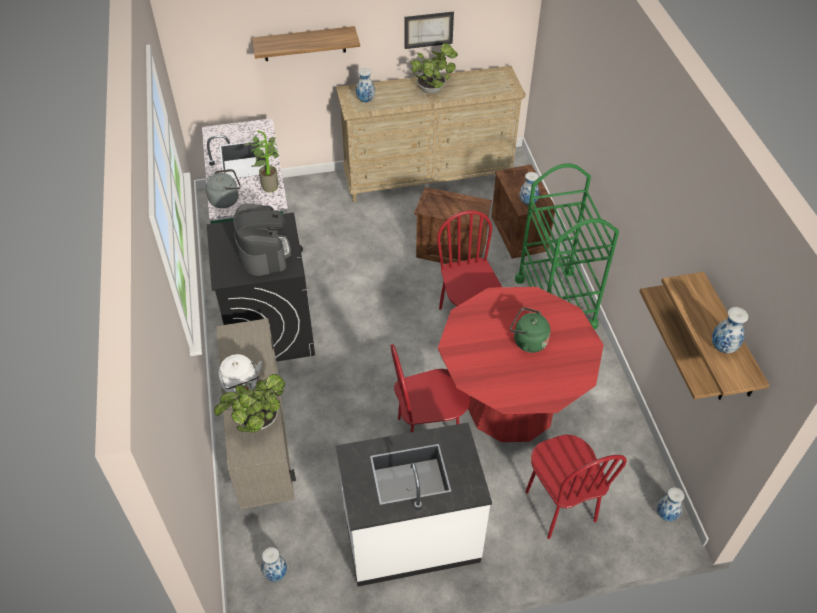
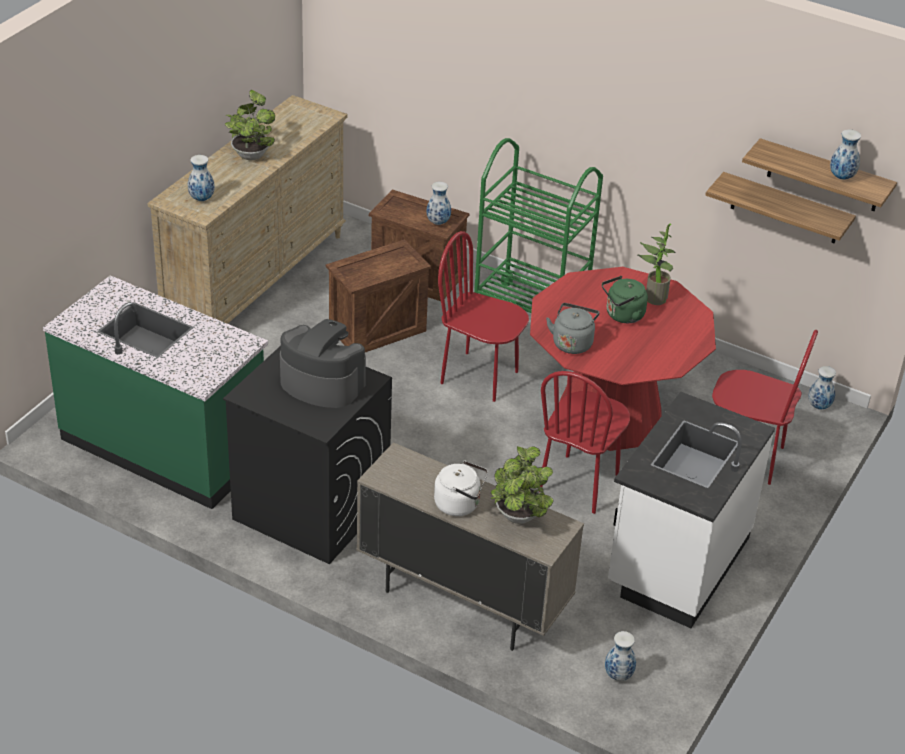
camera: 50 degrees left, 10 degrees down
(226, 199) = (193, 371): grey kettle -> grey kettle (572, 342)
(269, 185) = (216, 333): potted plant -> potted plant (652, 298)
(304, 44) = (111, 159): shelf -> none
(428, 30) = (217, 85): picture -> none

